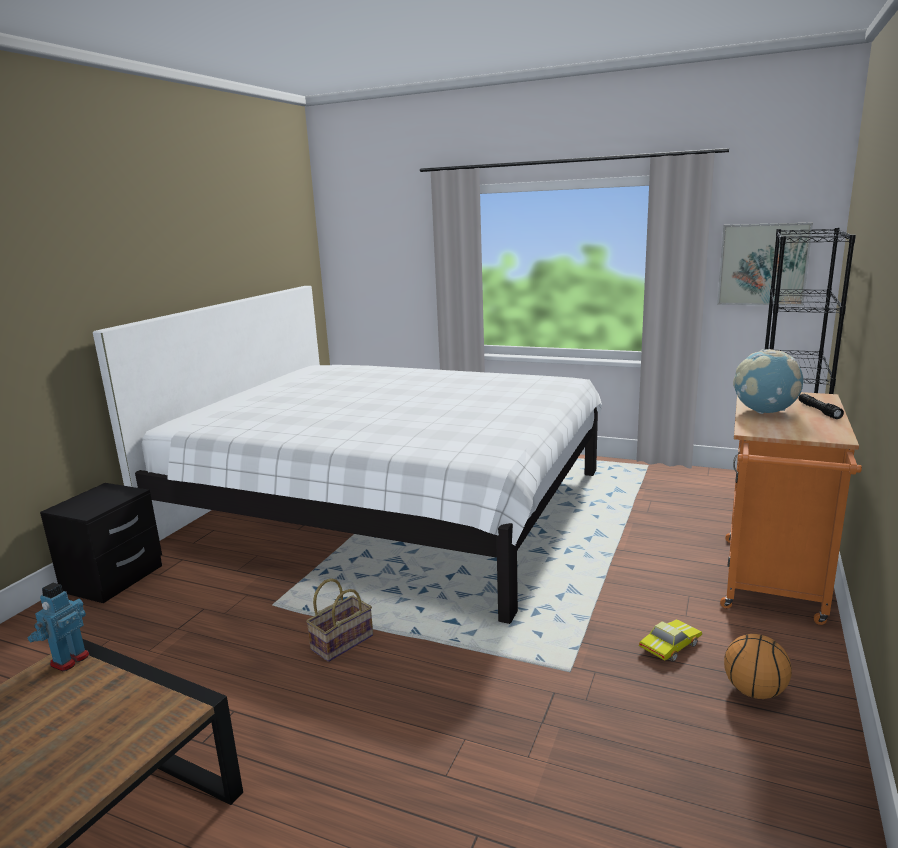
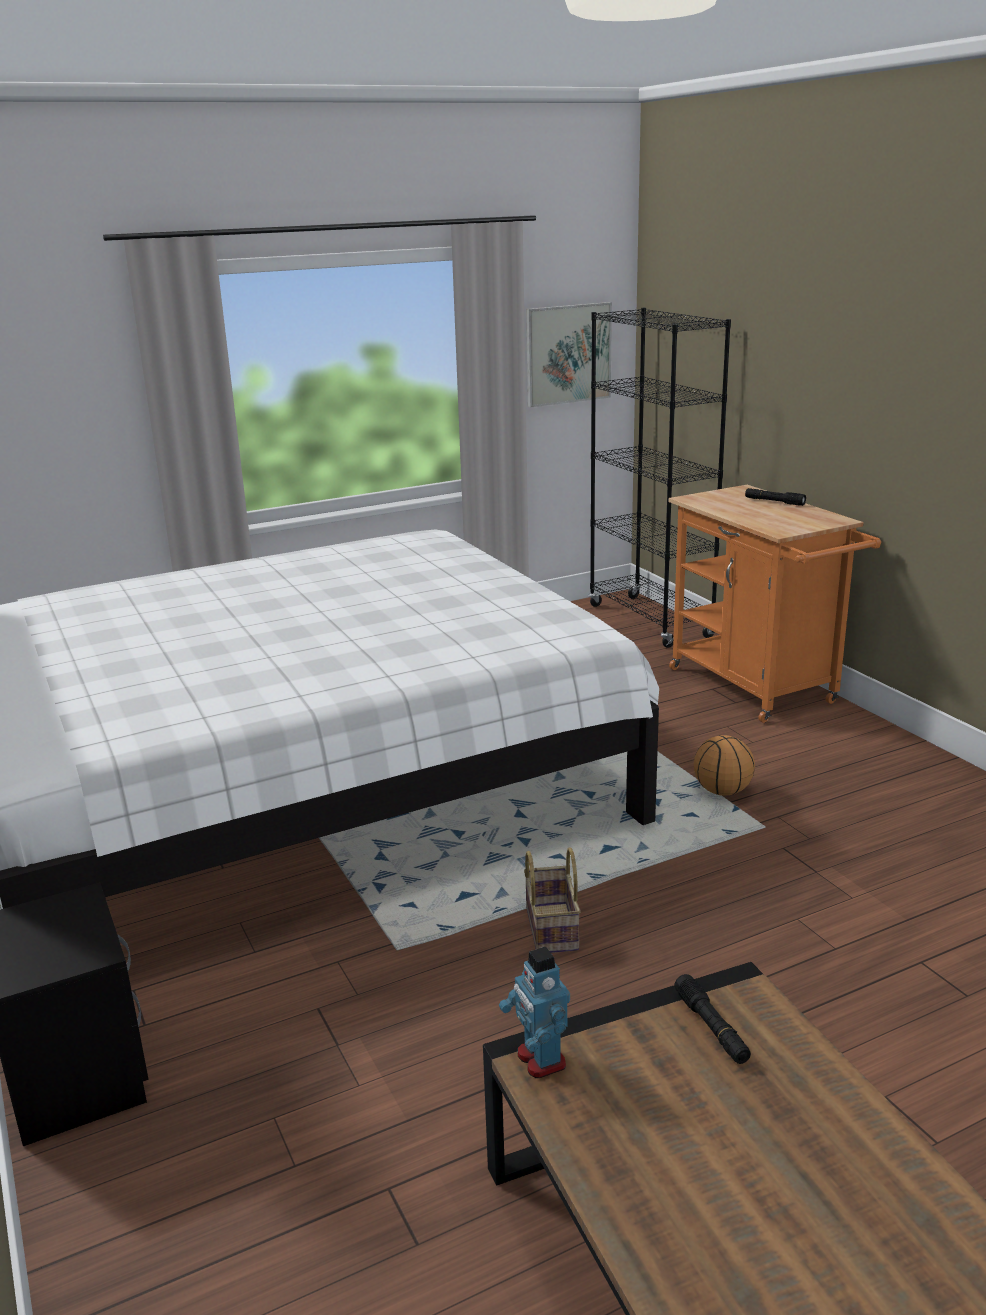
camera: 50 degrees left, 5 degrees up
(133, 707) = (711, 1027): none -> black flashlight
(668, 645) = (783, 769): toy car -> none
(754, 692) = (879, 768): basketball -> basketball (723, 791)
(765, 411) = (745, 513): globe -> none

